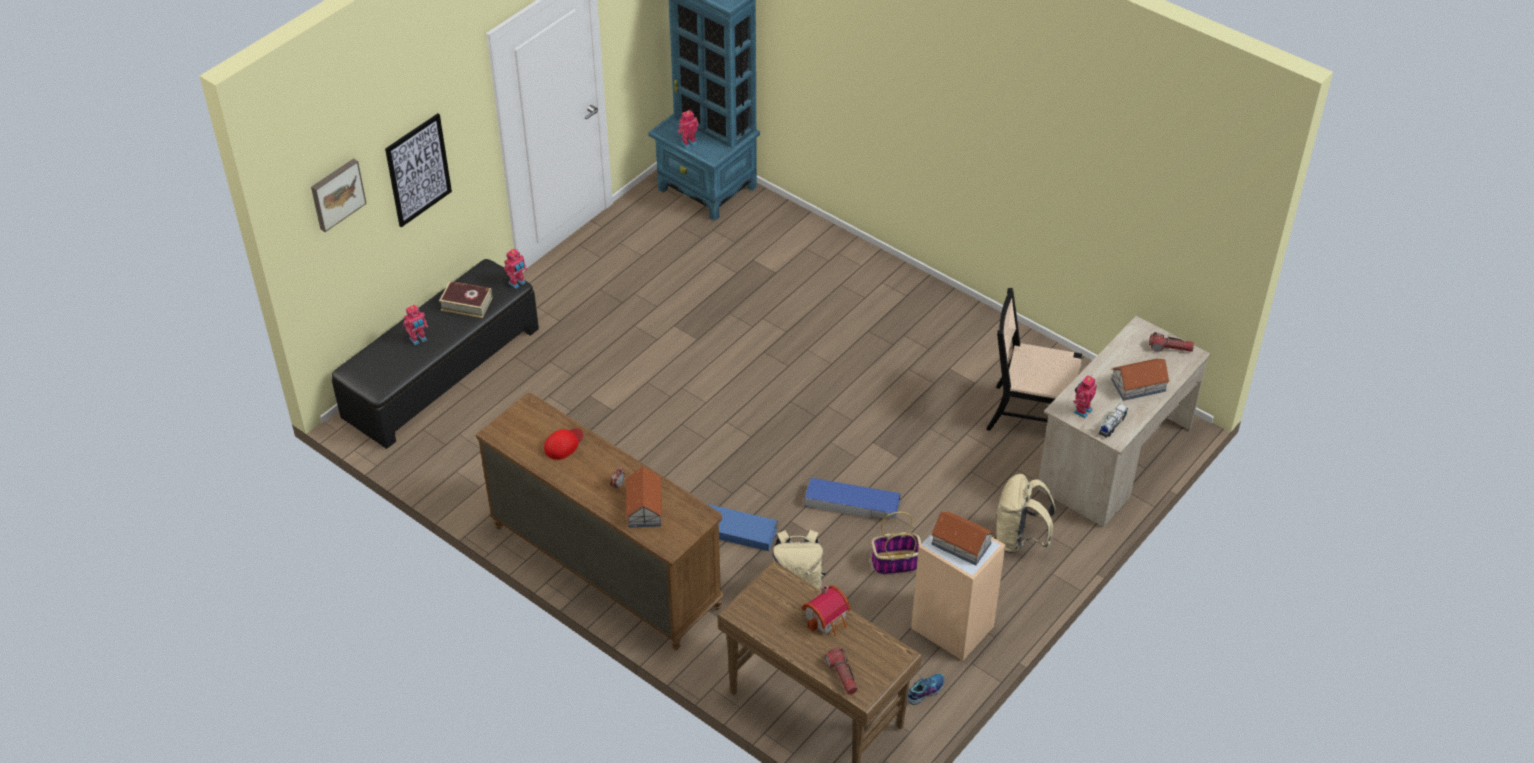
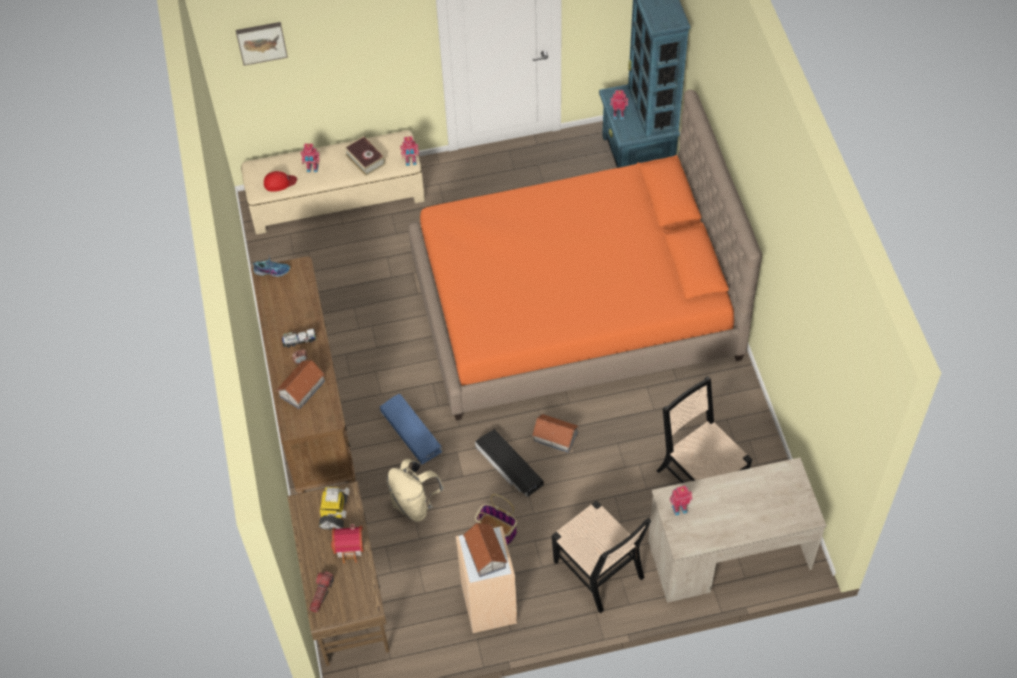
camera: 40 degrees right, 10 degrees up
(418, 170) = (347, 48): picture -> none
(442, 371) = (337, 197): black bench -> beige bench
(564, 444) = (296, 309): red cap -> red cap (279, 182)
(778, 341) = (575, 308): none -> orange bed
(781, 600) = (334, 513): none -> toy robot
(852, 504) = (509, 466): blue storage box -> black storage box
(925, 691) = (427, 637): shoe -> shoe (272, 270)
(1019, 539) = (598, 570): beige backpack -> chair
(1112, 425) = (689, 534): toy truck -> toy truck (299, 341)
(1139, 385) = (743, 516): toy house -> toy house (555, 437)
(1170, 348) = (798, 501): flashlight -> none

